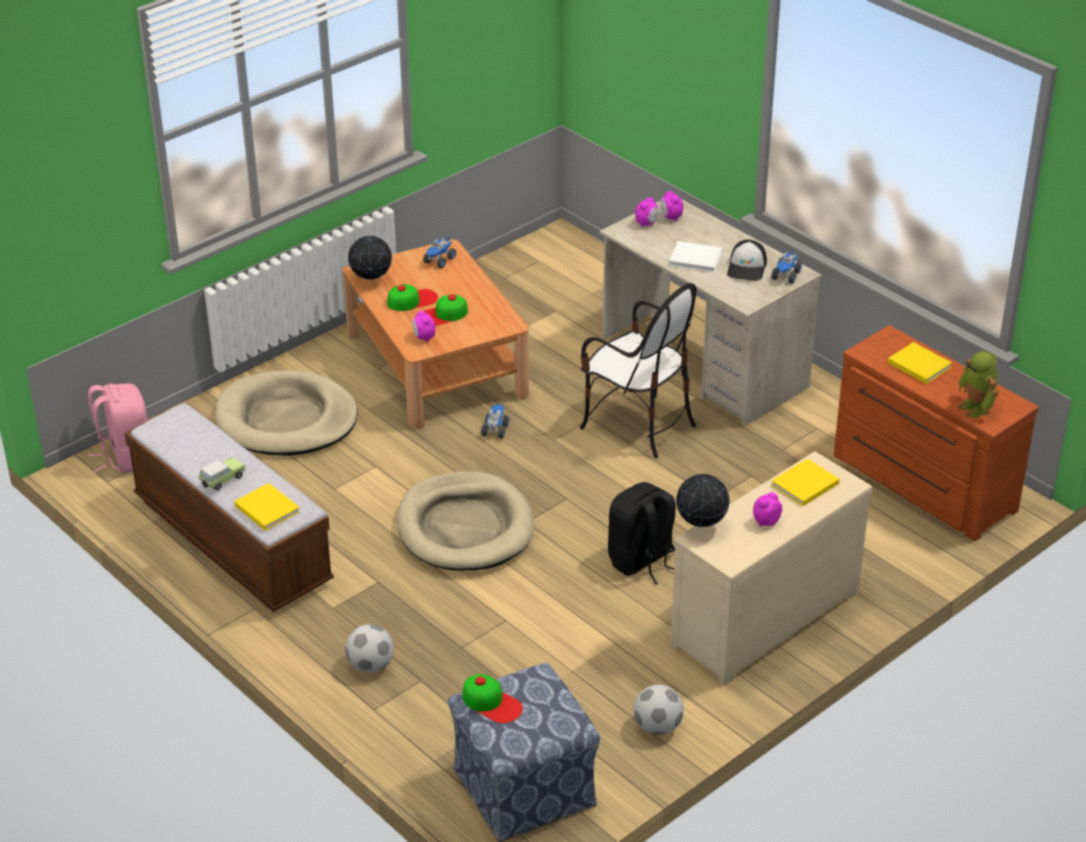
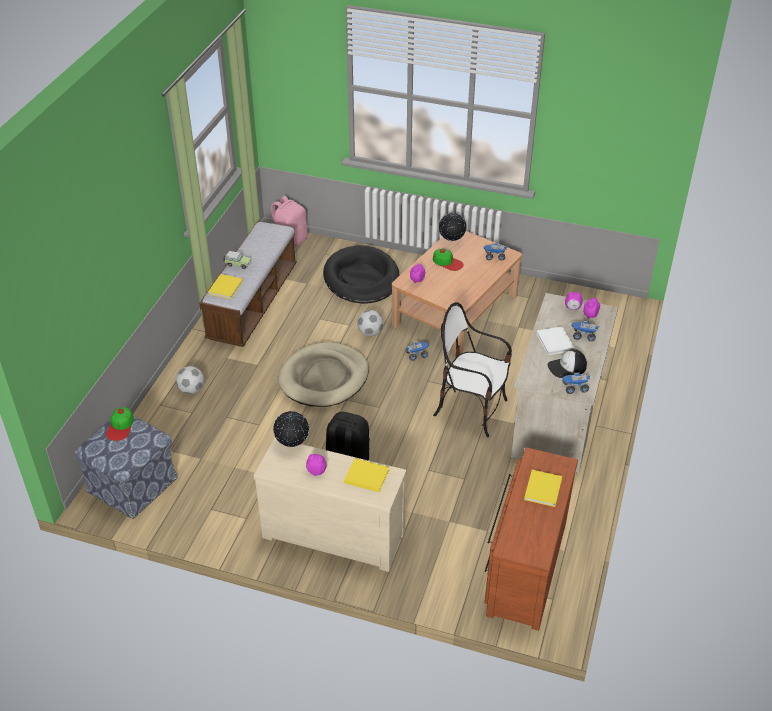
camera: 60 degrees right, 5 degrees up
(286, 420) = (361, 278): beige dog bed -> black dog bed
(442, 315) = (444, 278): cap -> none
(637, 425) = (471, 410): chair -> chair turned 105 degrees clockwise
(657, 727) = (210, 521): football -> football (370, 332)
(703, 236) = (583, 336): none -> toy truck
(976, 407) = (518, 535): toy robot -> none

